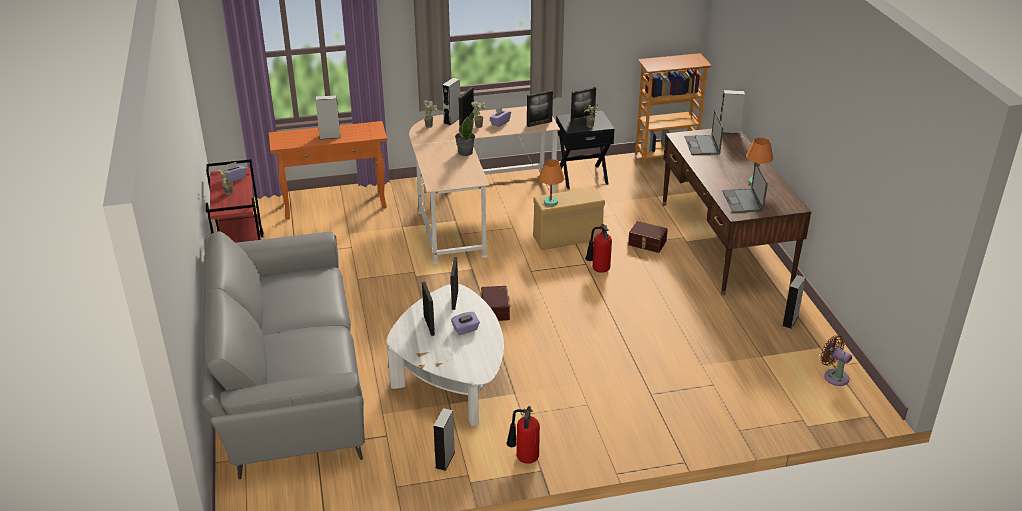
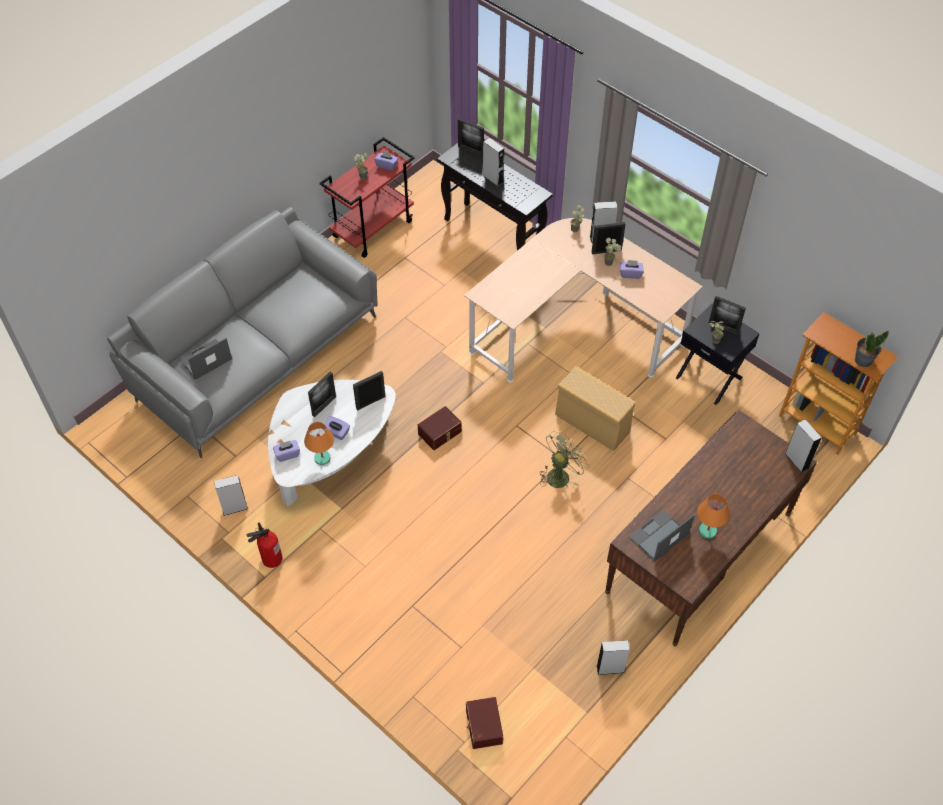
camera: 55 degrees right, 20 degrees up
(336, 205) = (493, 236): orange console table -> black console table
(457, 365) = (287, 454): none -> purple tissue box
(465, 152) = (553, 281): potted plant -> potted plant (863, 360)
(539, 123) = (658, 303): picture frame -> picture frame (470, 151)
(551, 202) = (576, 384): orange table lamp -> orange table lamp (322, 458)
(598, 270) = (560, 474): fire extinguisher -> green fan
(647, 243) = (639, 489): brown storage box -> brown storage box (483, 726)
(702, 145) = (741, 452): laptop -> laptop (205, 360)
(834, 376) = (549, 743): brown fan -> none

